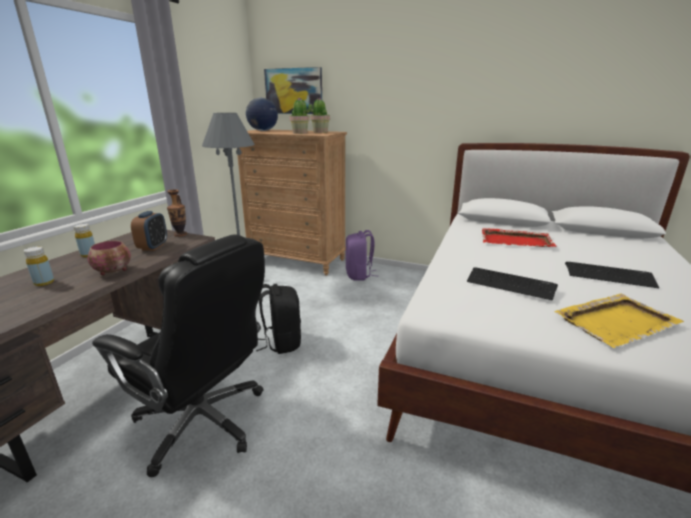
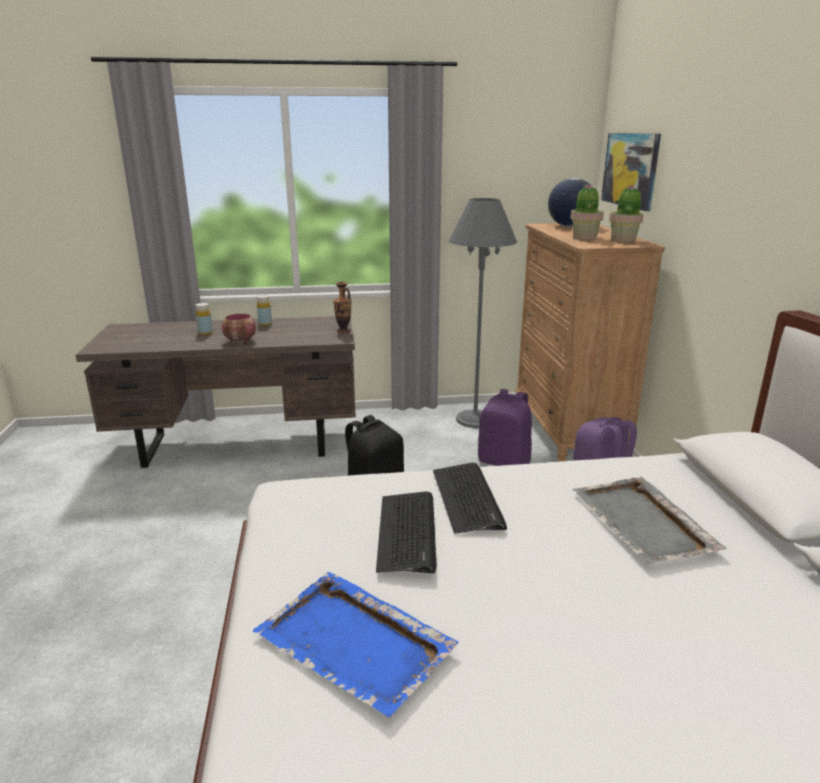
camera: 60 degrees right, 0 degrees up
(153, 247) = (302, 334): alarm clock -> none
(203, 422) = (229, 504): black office chair -> none
(303, 287) = (504, 462): none -> purple backpack
(516, 241) = (643, 523): red tray -> grey tray
(609, 275) = (571, 641): keyboard -> keyboard (467, 498)
(617, 322) = (355, 644): yellow tray -> blue tray

